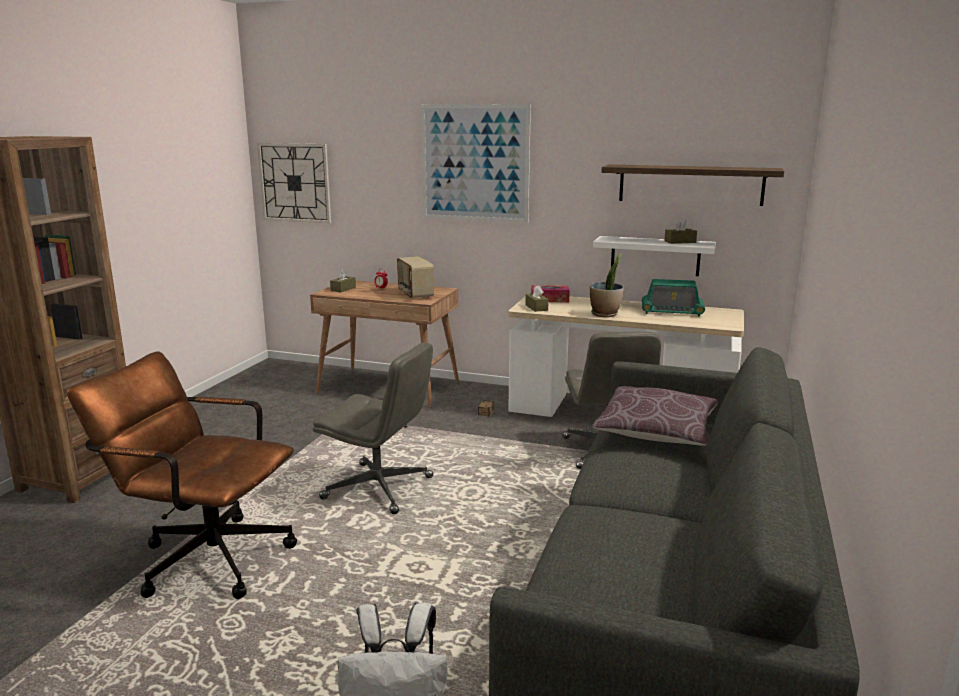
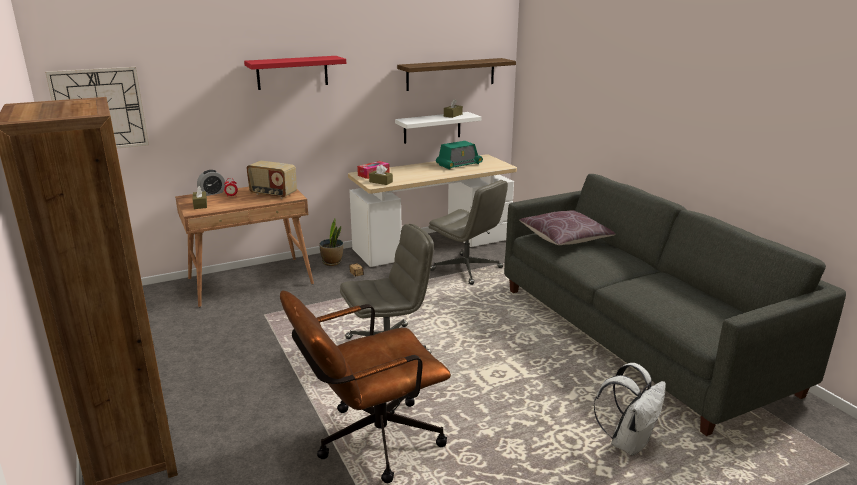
camera: 45 degrees left, 5 degrees up
(374, 283) = (212, 193): none -> alarm clock
(475, 163) = (292, 72): picture -> red shelf
(605, 314) = (430, 176): potted plant -> potted plant (332, 262)

